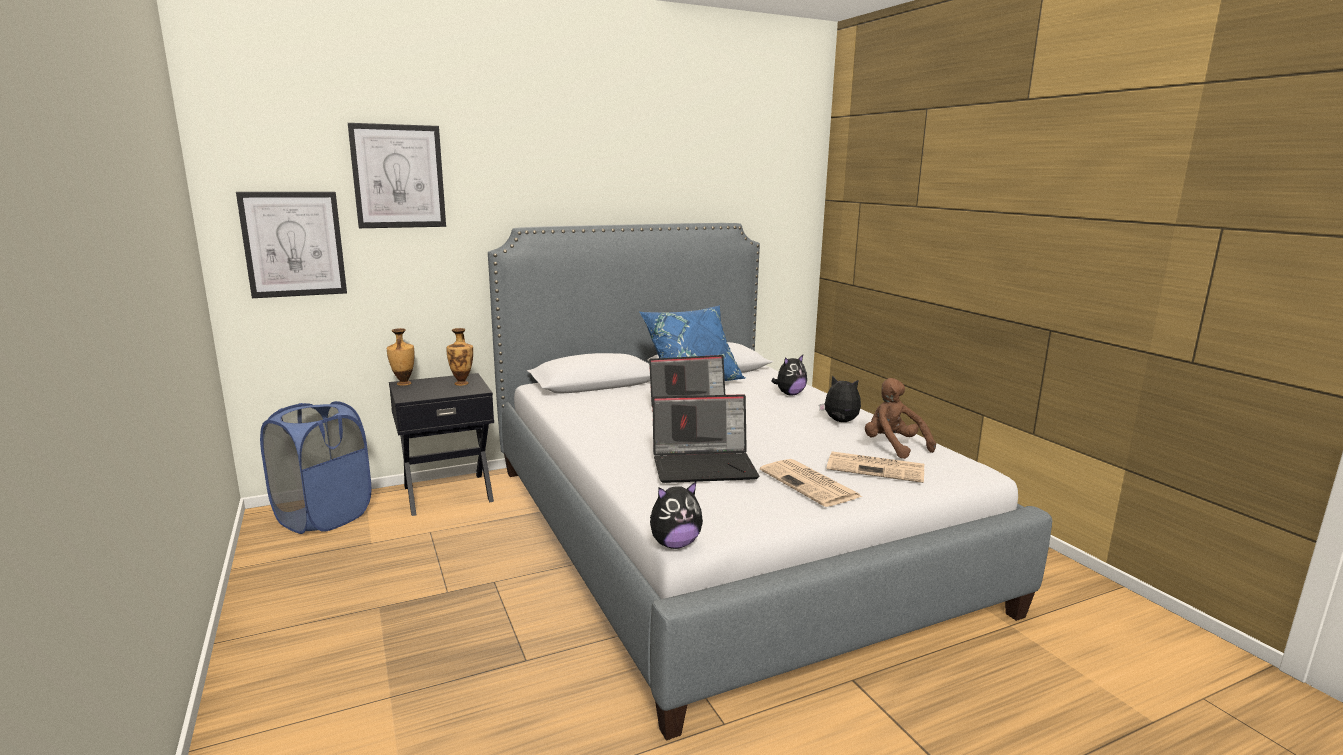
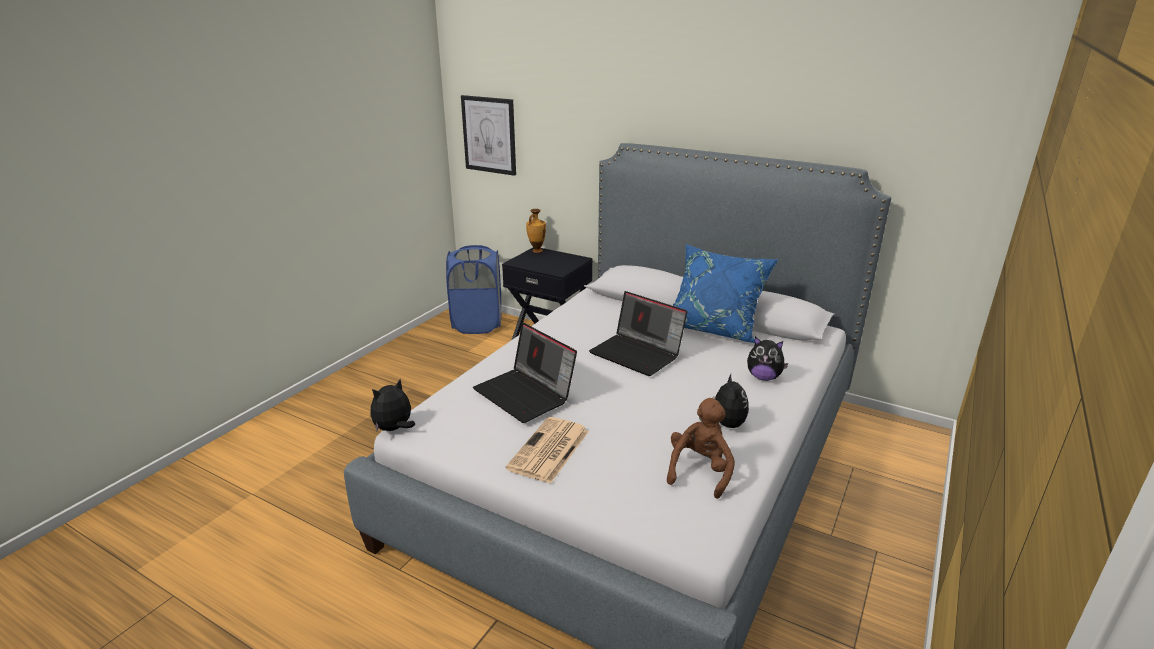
camera: 55 degrees right, 10 degrees up
(398, 176) = (551, 90): picture -> none
(462, 383) = (564, 263): vase -> none
(674, 544) = (394, 429): plush toy -> plush toy turned 105 degrees clockwise
(877, 468) = (627, 475): newspaper -> none

